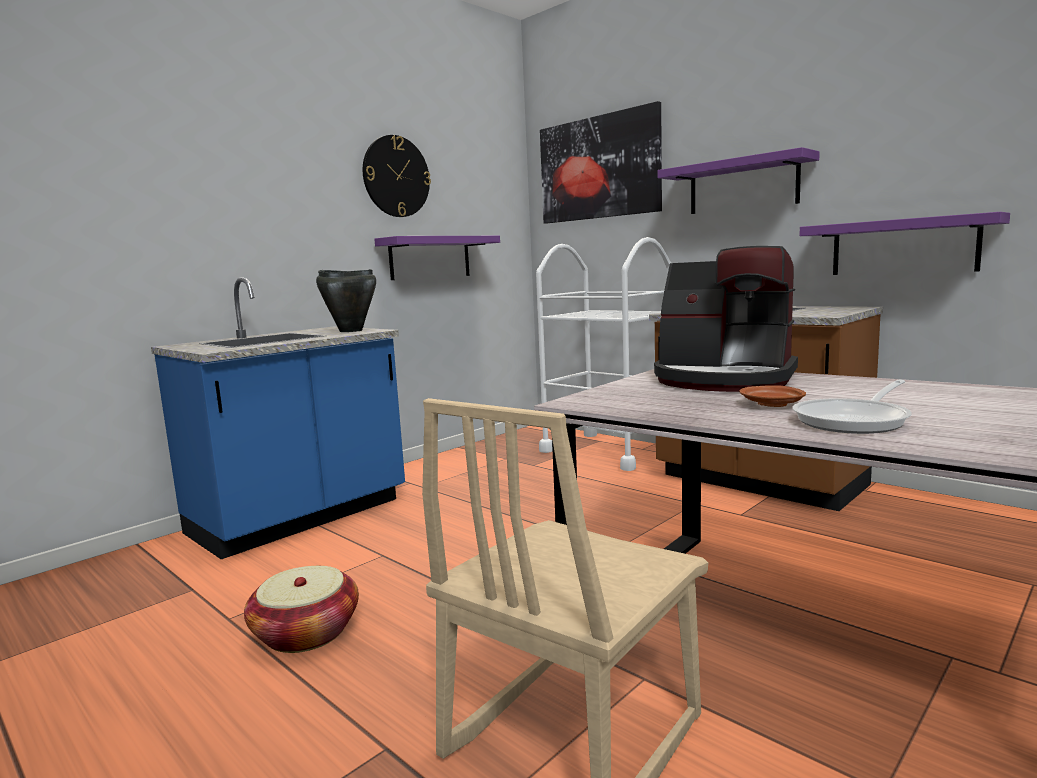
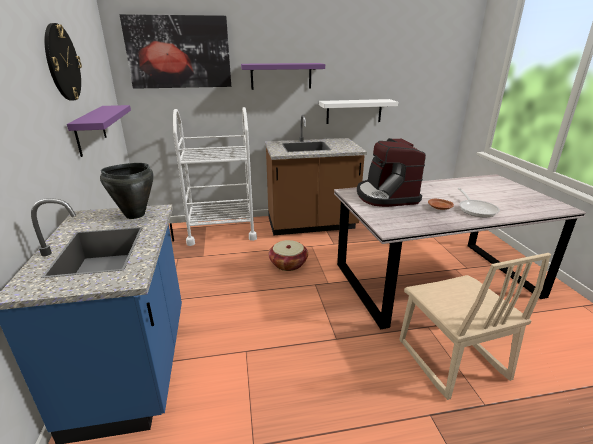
camera: 55 degrees left, 15 degrees up
(306, 633) = (307, 412): basket -> basket (288, 264)
(724, 379) = (386, 196): coffee machine -> coffee machine turned 105 degrees clockwise
(903, 247) = (354, 111): purple shelf -> white shelf

